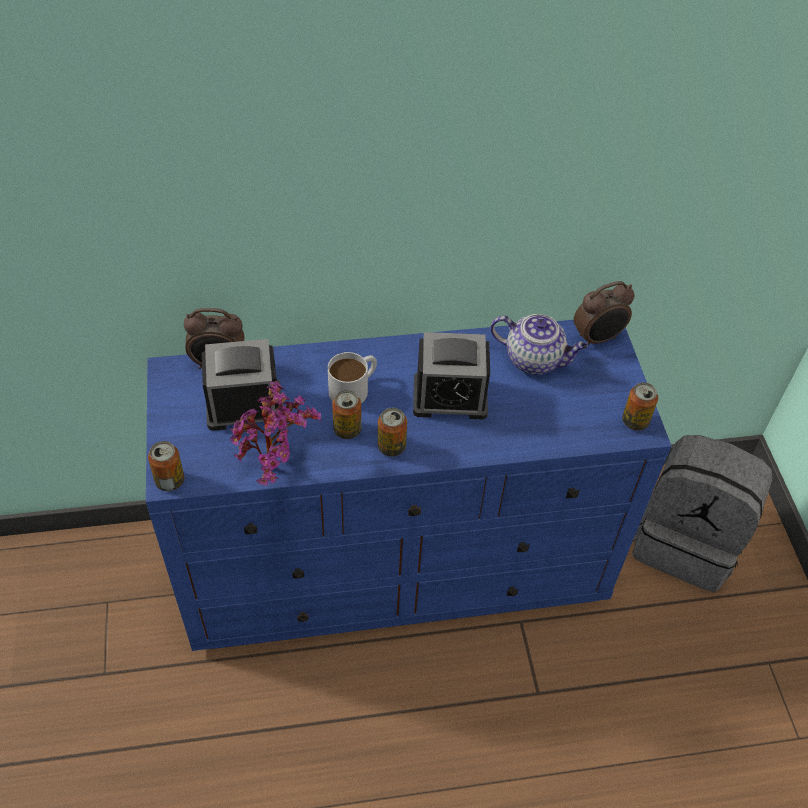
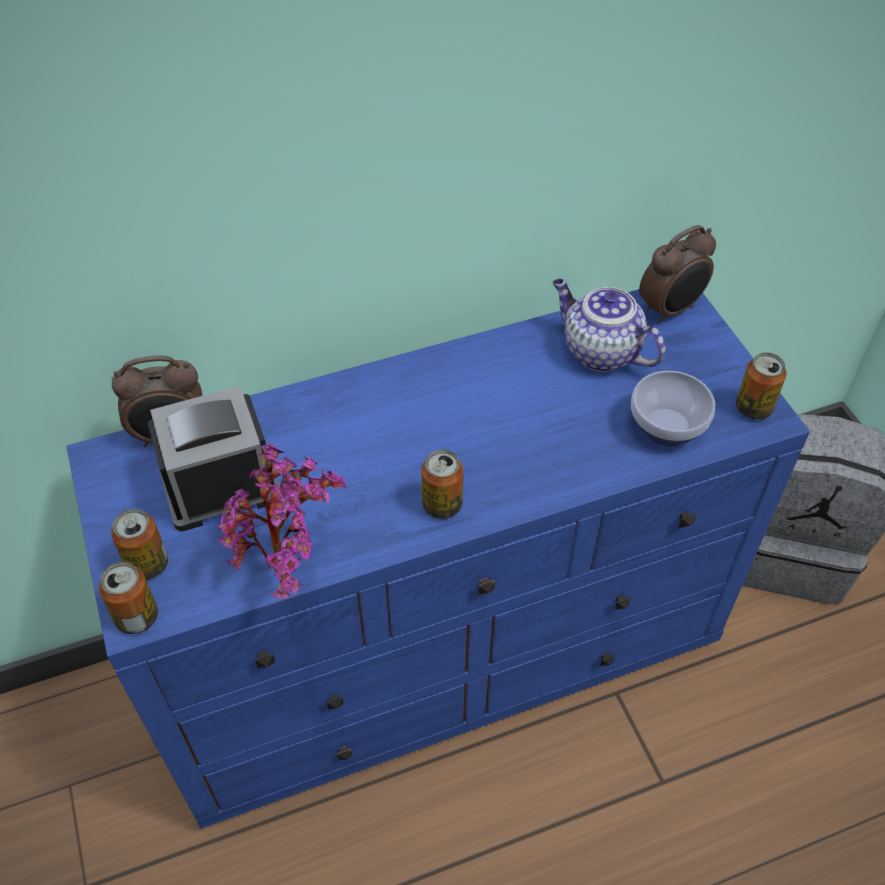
camera: 10 degrees left, 0 degrees up
(347, 430) = (374, 493): can -> can (148, 564)
(354, 388) = (369, 433): white mug -> none
(450, 397) = (502, 421): alarm clock -> none
(535, 360) = (599, 351): teapot -> teapot turned 150 degrees counterclockwise
(566, 425) = (667, 429): none -> bowl

